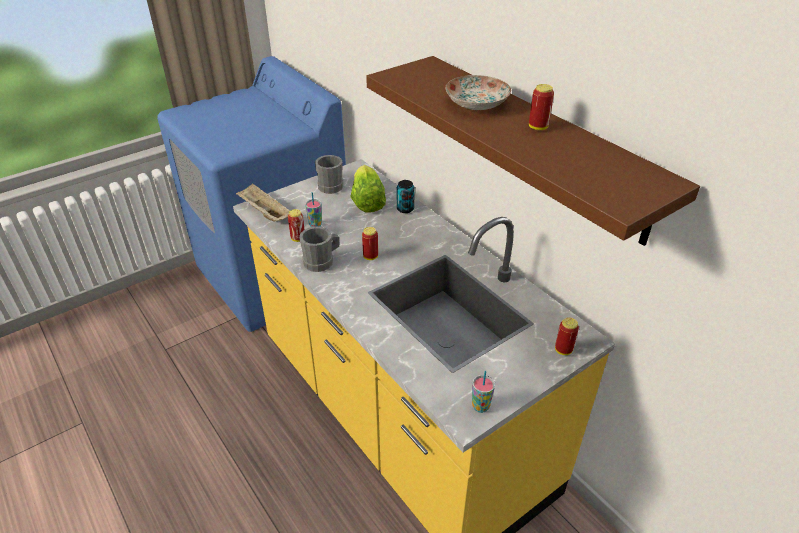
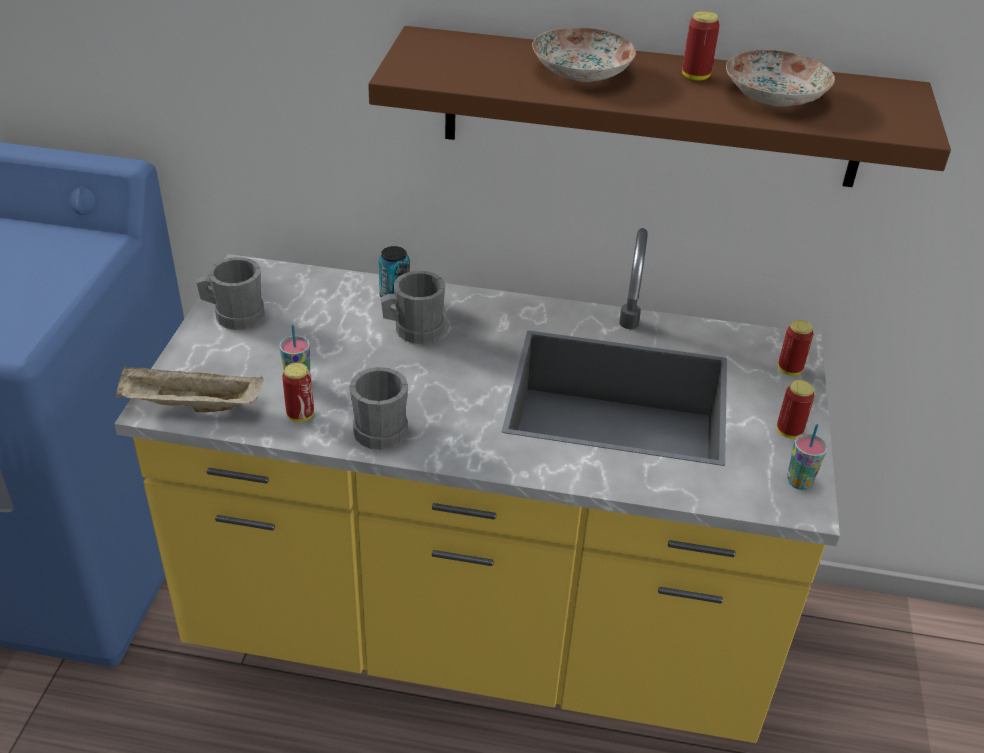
camera: 45 degrees left, 0 degrees up
(367, 201) = (327, 311): lettuce -> none
(370, 257) = (439, 384): can -> can (789, 431)
(392, 228) = (413, 330): none -> grey mug
(566, 154) = (775, 96): none -> plate

